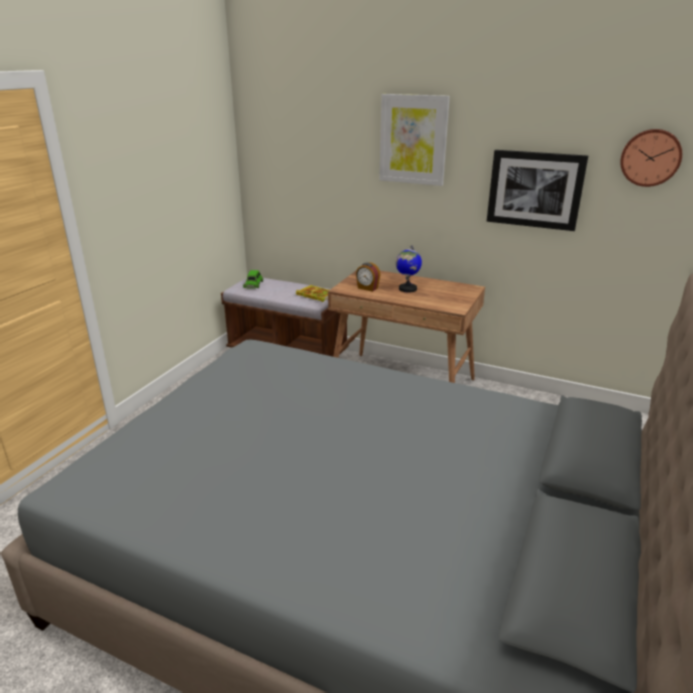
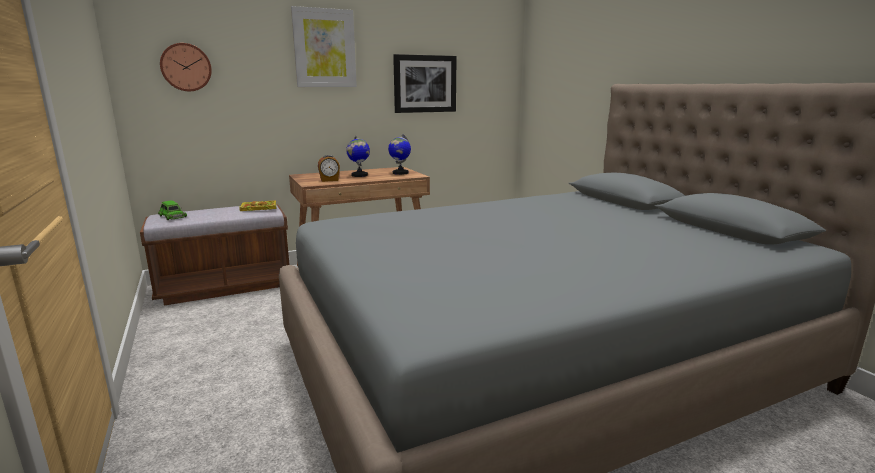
camera: 50 degrees left, 10 degrees down
(451, 298) = (400, 173): none -> globe
(650, 157) = (489, 55): wall clock -> wall clock (186, 67)

